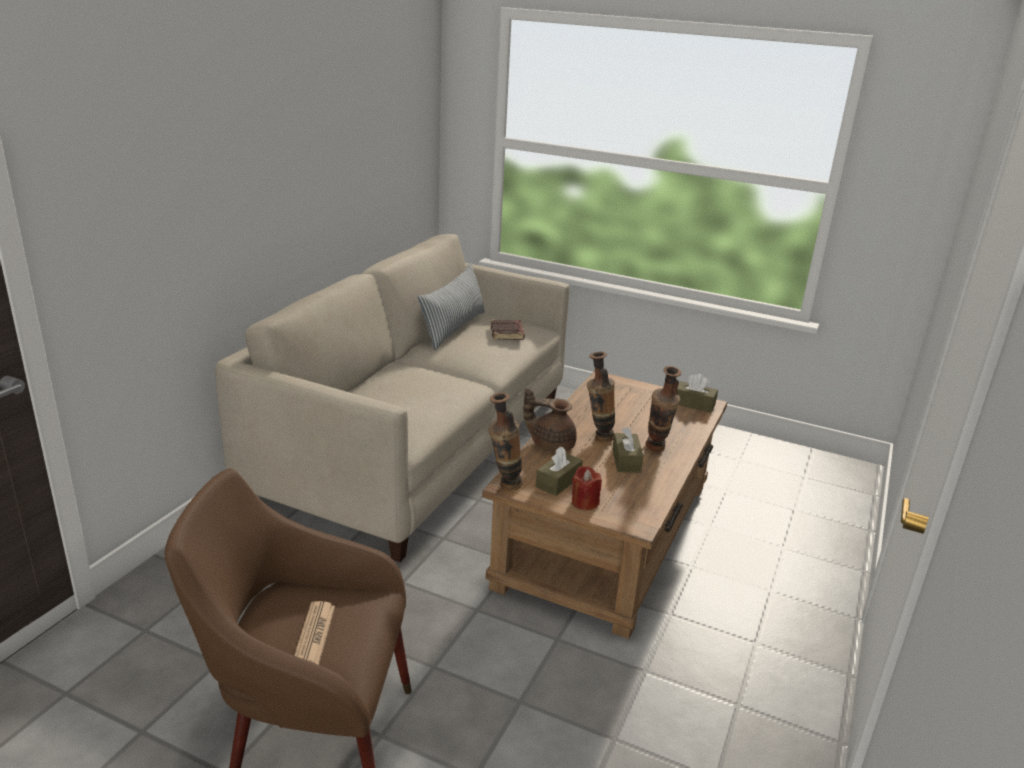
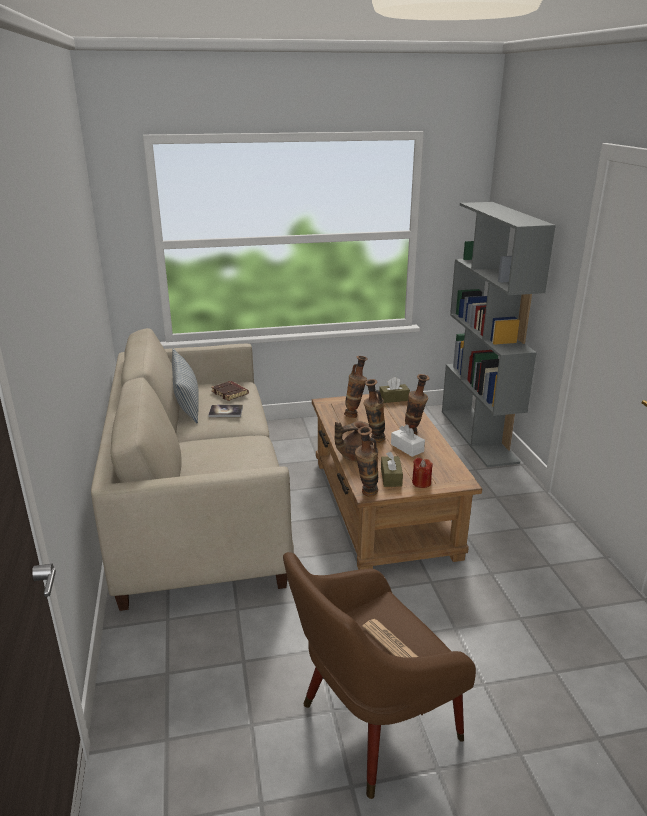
camera: 35 degrees left, 0 degrees up
(476, 349) = (226, 412): none -> book
(617, 404) = (355, 415): none -> vase
(626, 460) = (407, 448): brown tissue box -> white tissue box
(845, 511) = (478, 436): none -> grey bookcase

